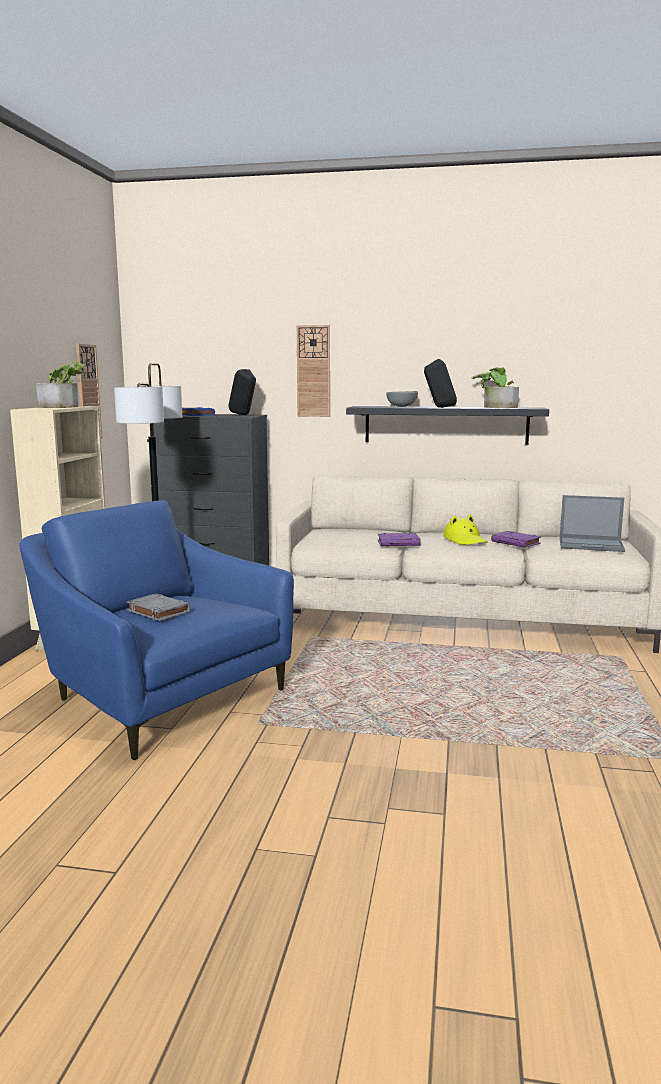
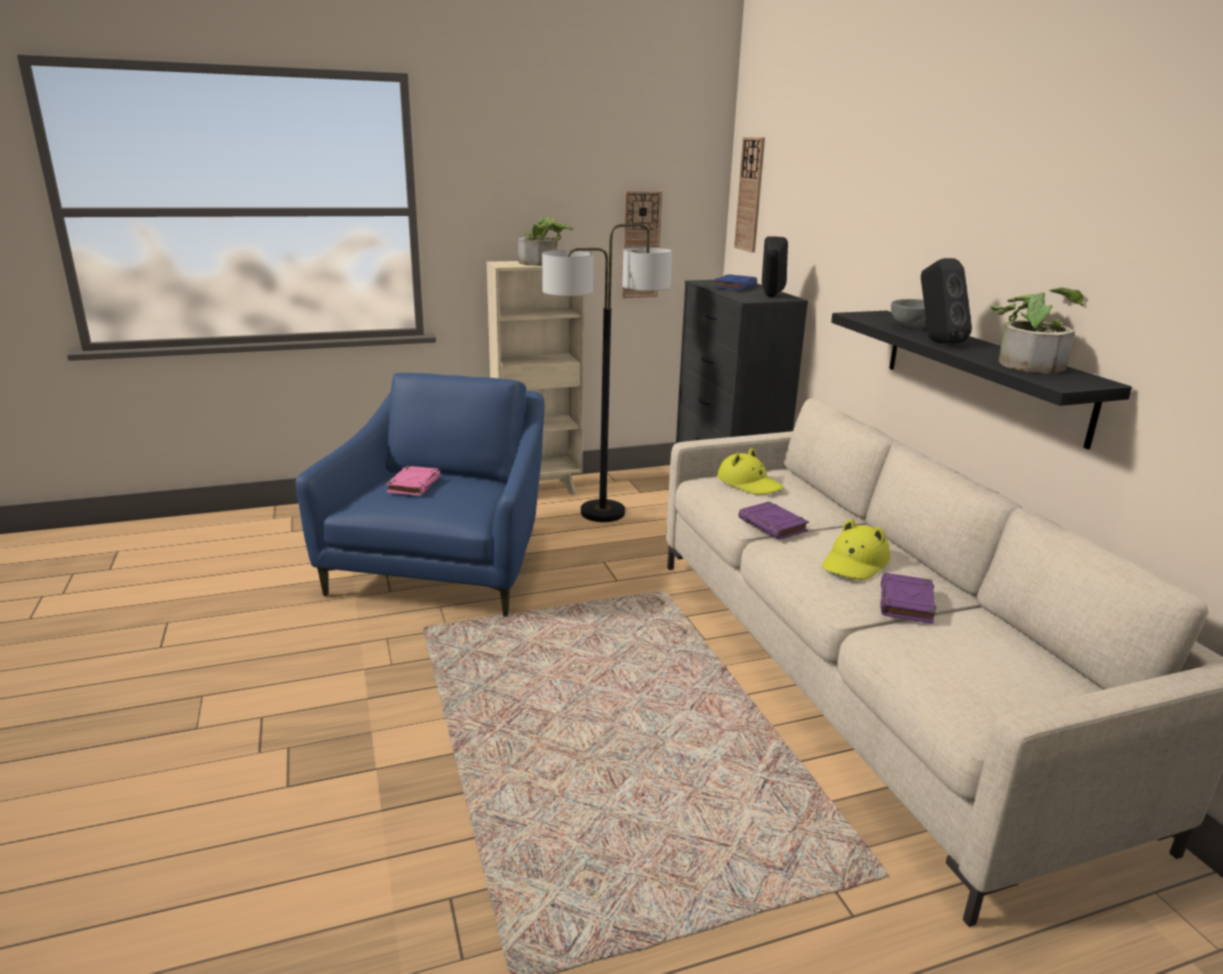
camera: 60 degrees right, 10 degrees up
(158, 611) = (414, 484): grey book -> pink book
(313, 371) = (858, 249): wall clock -> wall clock (750, 195)
(332, 536) = (749, 483): none -> yellow hat
(591, 545) = (999, 673): laptop -> none

